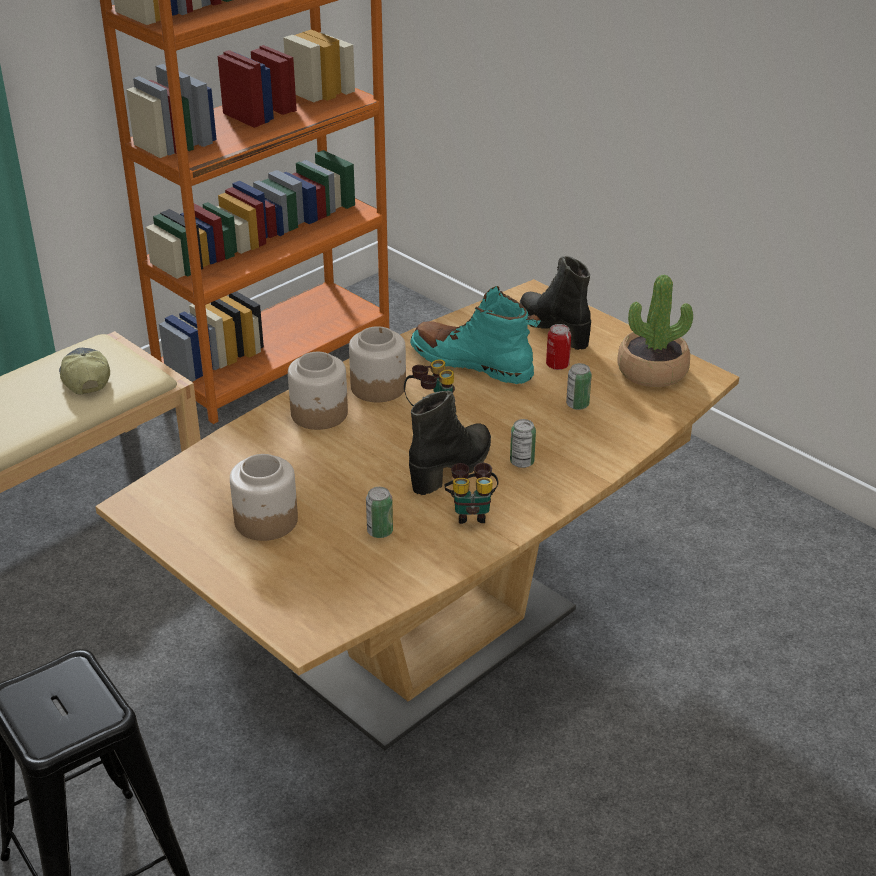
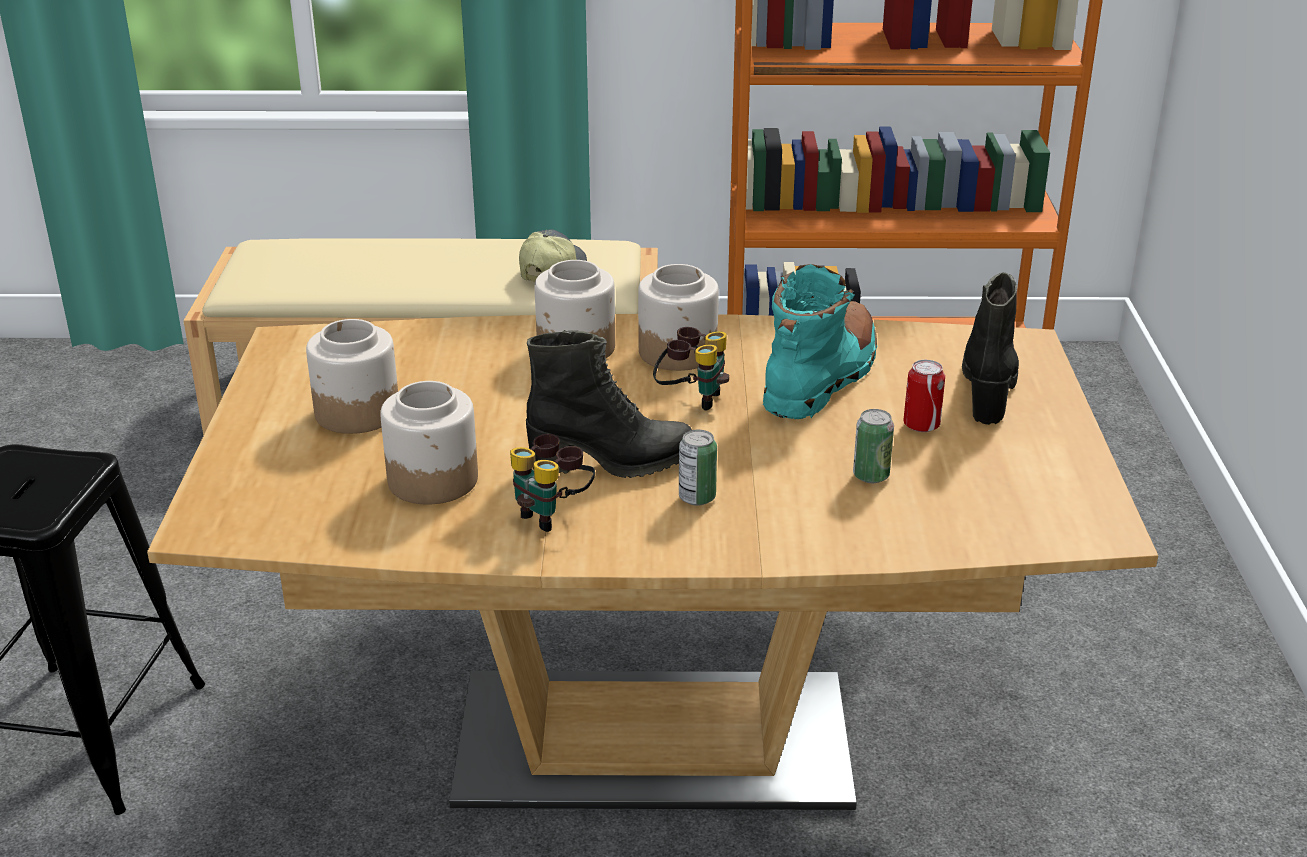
camera: 45 degrees right, 5 degrees down
(380, 531) = (434, 480): can -> jar
(472, 363) = (821, 377): turquoise boot -> turquoise boot turned 45 degrees clockwise
(652, 371) = (1036, 489): potted plant -> none

